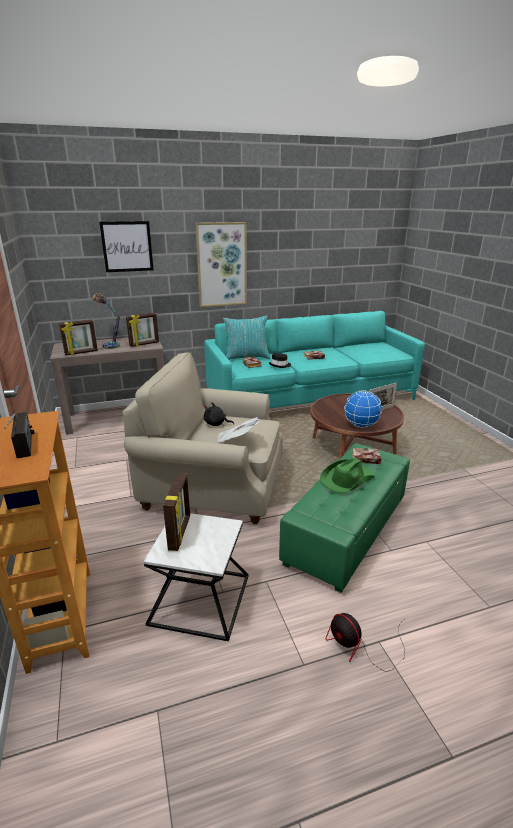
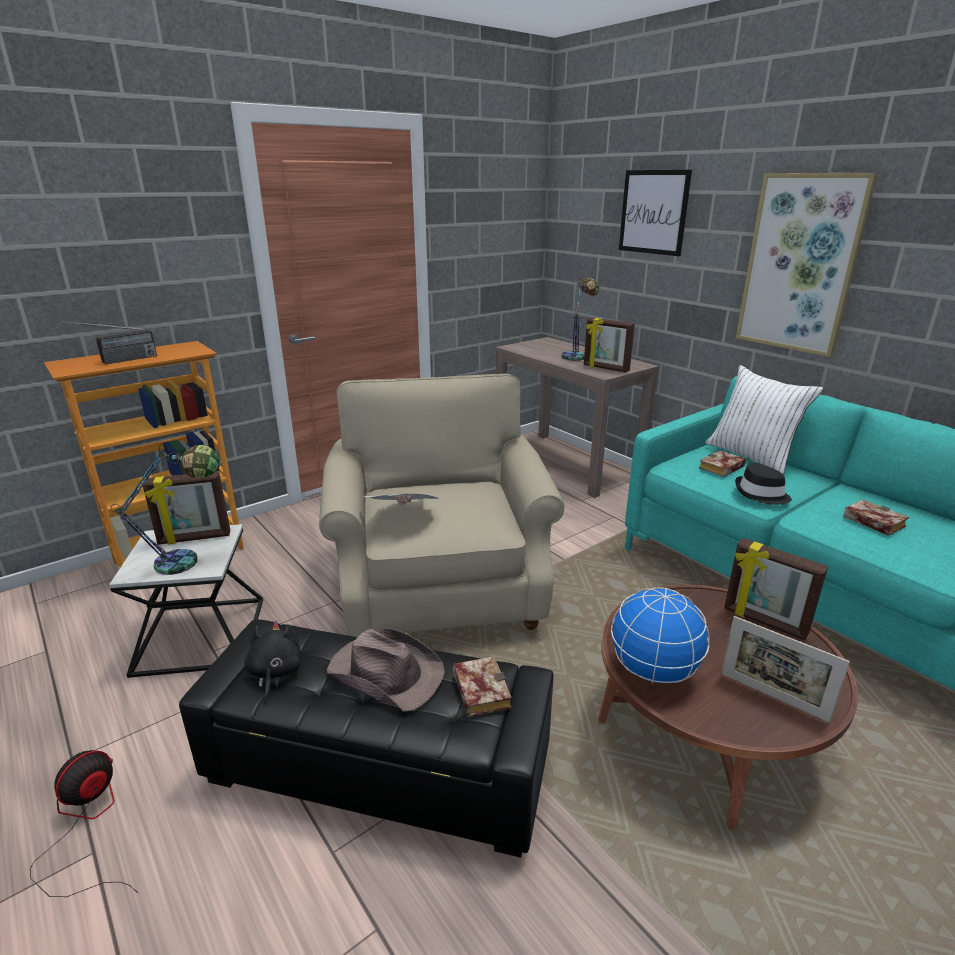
camera: 70 degrees right, 0 degrees up
(81, 353) = (530, 352): picture frame -> picture frame (764, 622)
(214, 534) = (189, 561): none -> table lamp
(216, 424) = (451, 490): black plush toy -> black plush toy (274, 673)
(246, 357) = (751, 457): turquoise pillow -> white pillow
(346, 479) = (385, 672): green hat -> brown hat
(347, 530) = (378, 767): green ottoman -> black ottoman

